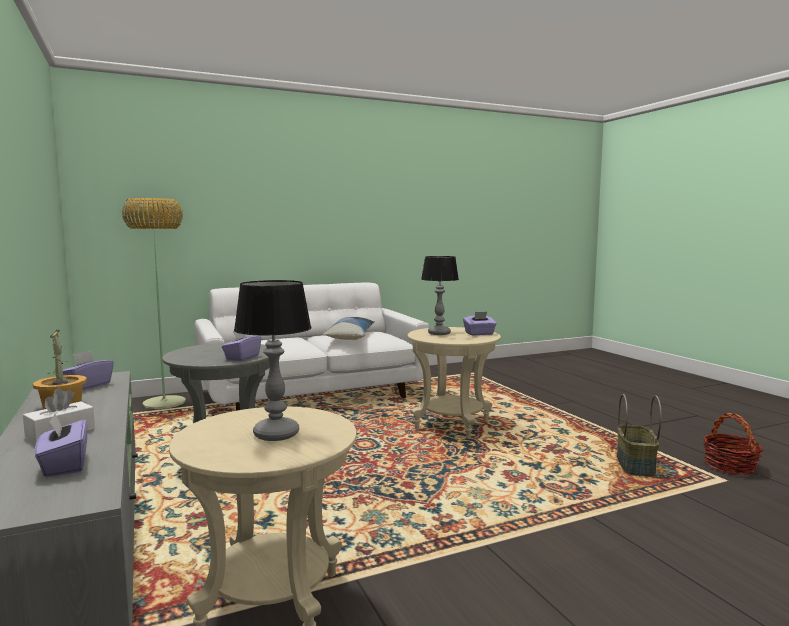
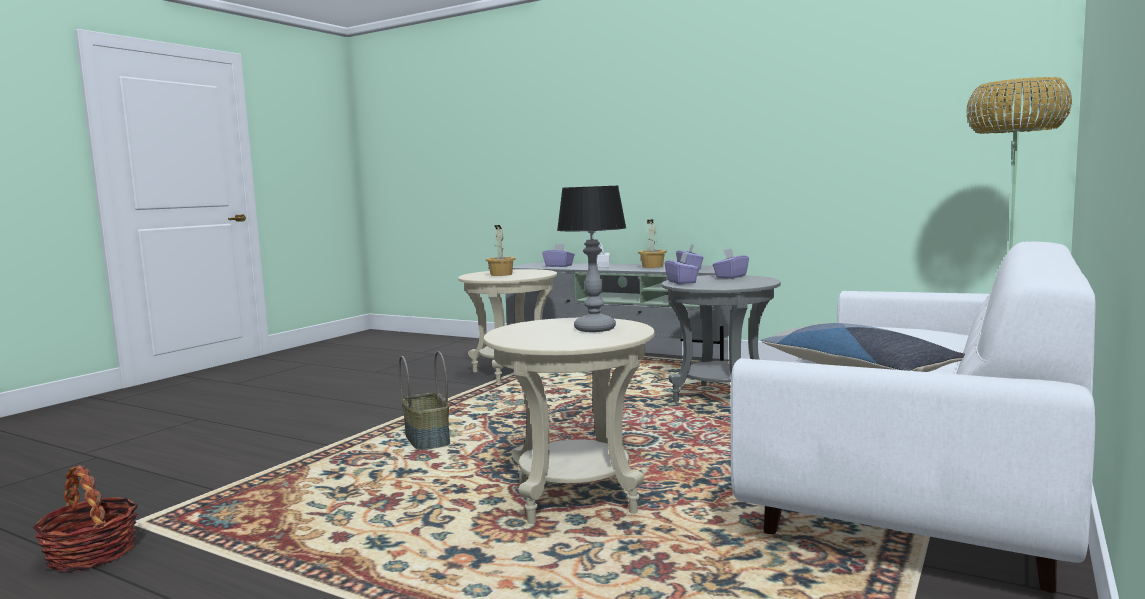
camera: 145 degrees right, 0 degrees up
(277, 434) = (501, 274): table lamp -> potted plant
(479, 334) = (530, 338): purple tissue box -> purple tissue box (730, 277)
(634, 465) = (261, 511): basket -> basket (428, 439)

